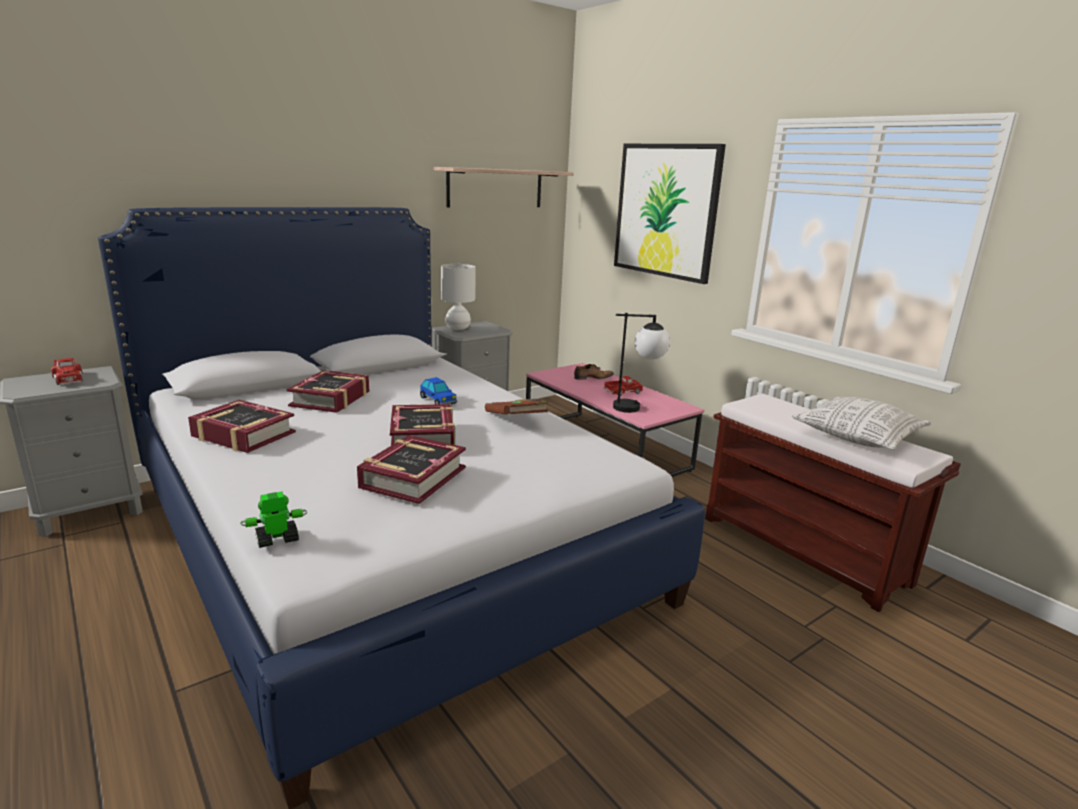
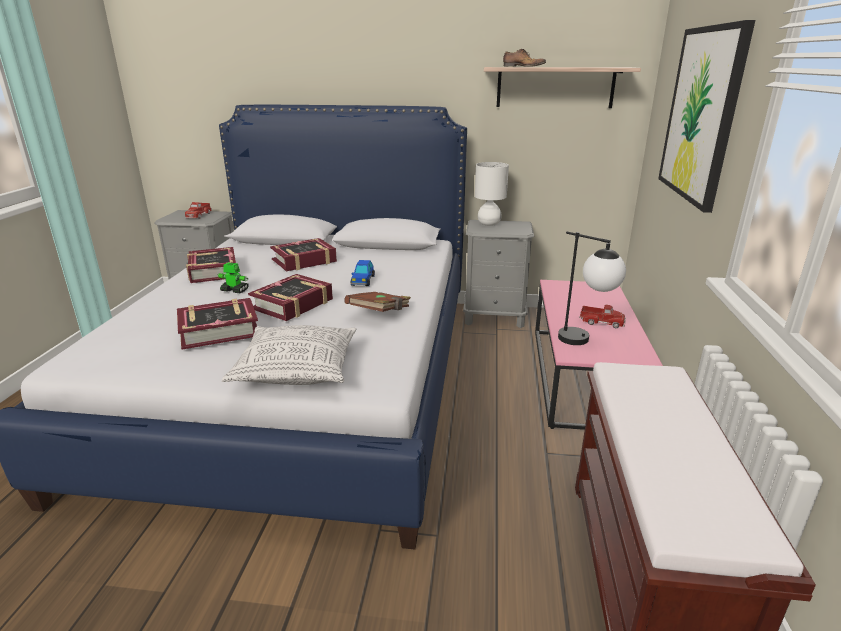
camera: 45 degrees right, 5 degrees up
(276, 539) = (89, 340): toy robot -> toy robot (234, 290)
(592, 378) = (596, 300): shoe -> shoe (523, 67)
(858, 437) = (688, 466): pillow -> pillow (297, 370)

